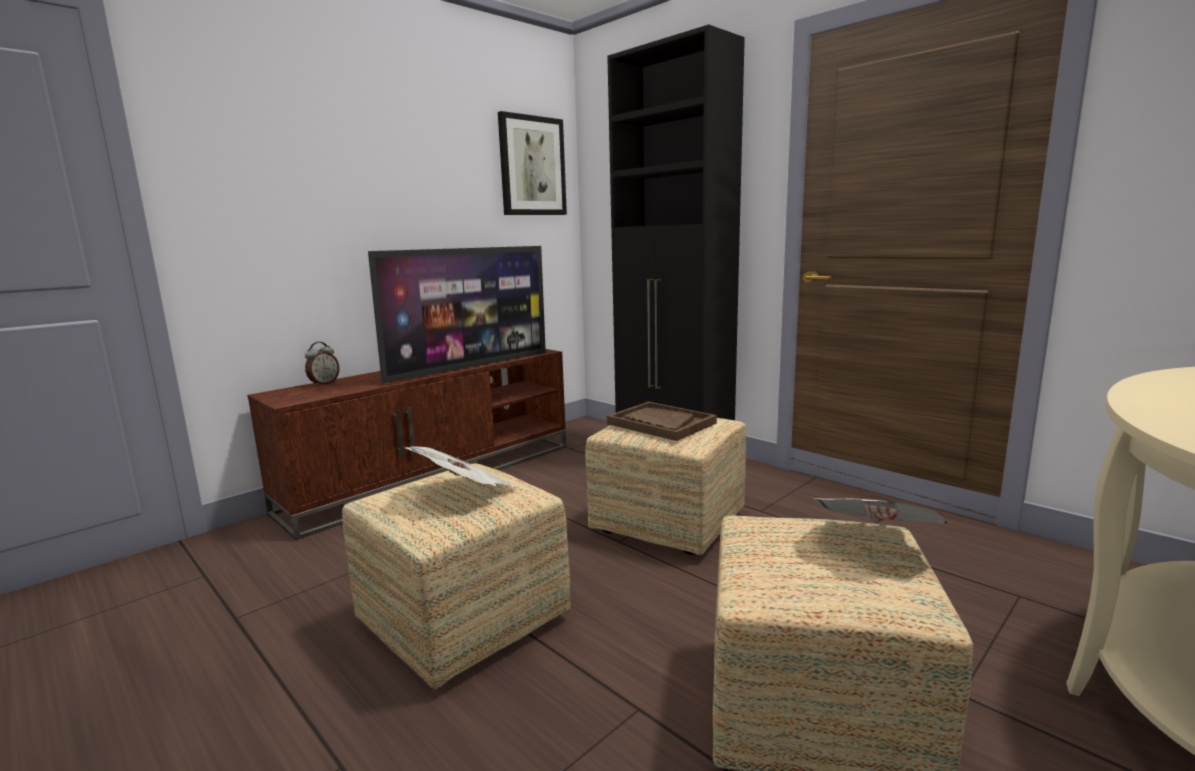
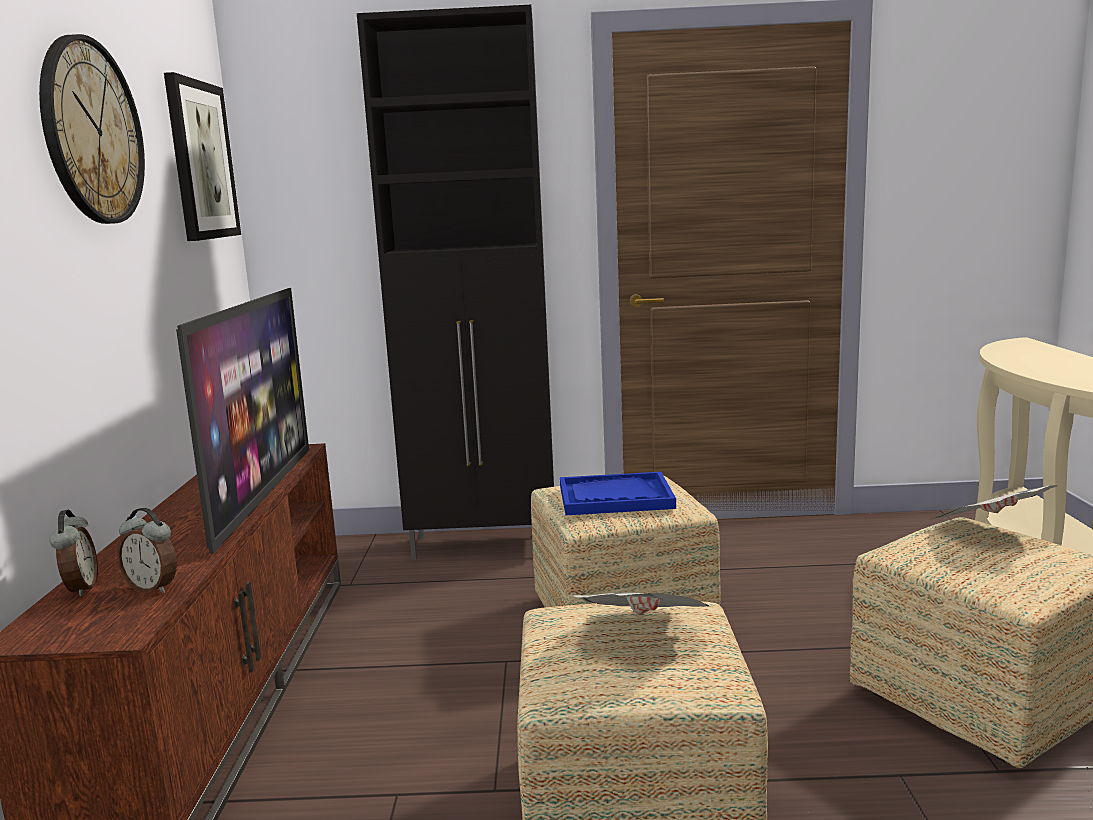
camera: 45 degrees left, 0 degrees up
(337, 390) = (153, 588): none -> alarm clock
(411, 147) = (92, 132): none -> wall clock
(661, 423) = (615, 497): brown tray -> blue tray

